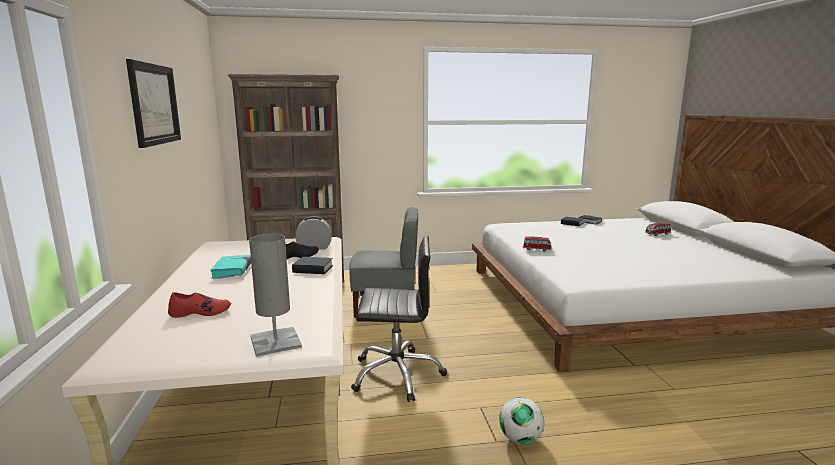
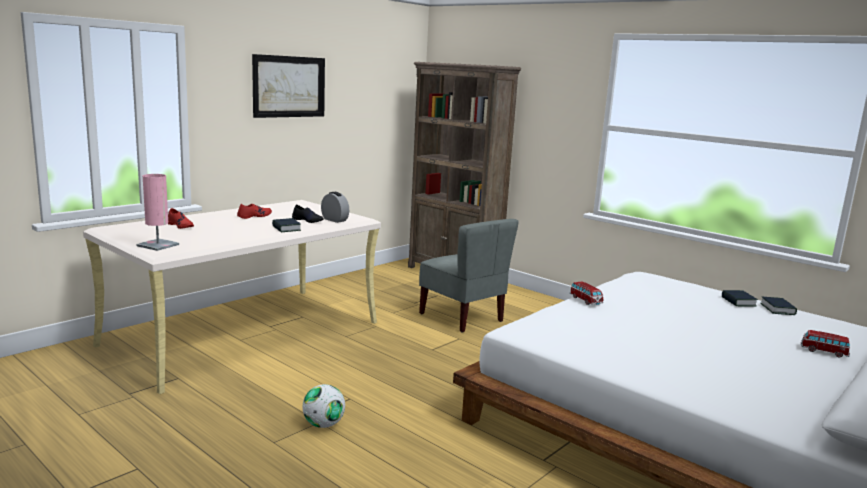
camera: 50 degrees right, 0 degrees up
(232, 271) = (254, 216): turquoise book -> red shoe
(275, 342) = (158, 245): grey table lamp -> pink table lamp
(397, 374) = (354, 355): black office chair -> none

